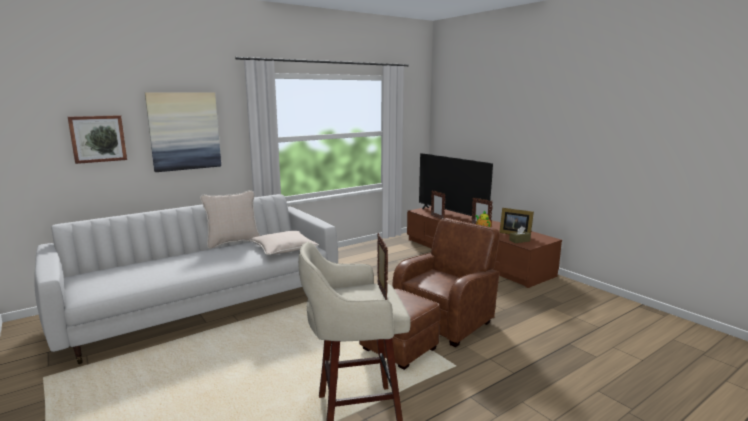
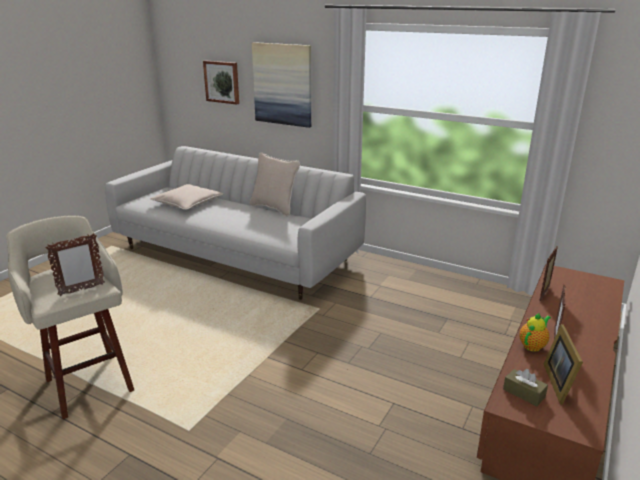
camera: 65 degrees right, 10 degrees up
(283, 248) = (277, 231): beige pillow -> beige pillow (187, 202)
(431, 328) = (268, 393): brown armchair -> none
(452, 215) = (578, 303): television -> none

